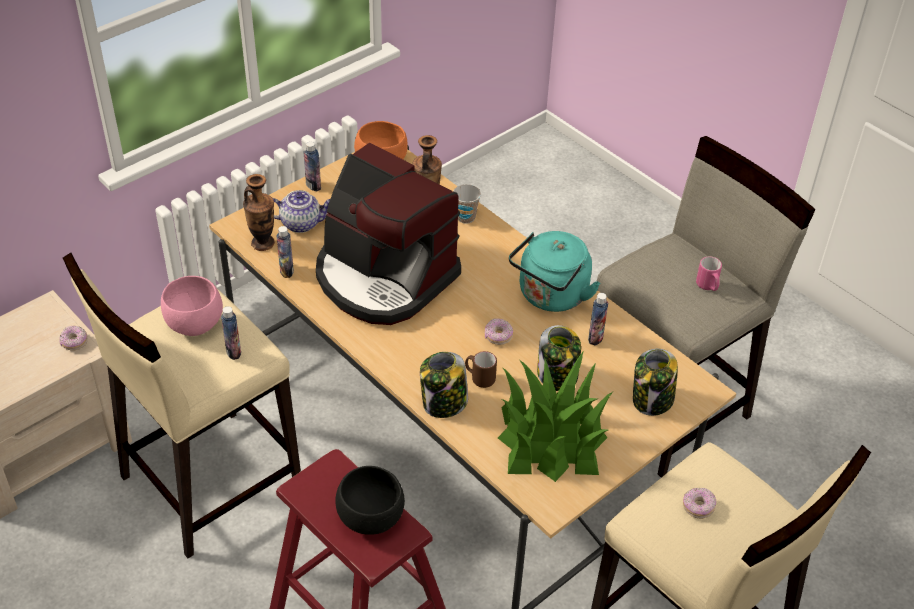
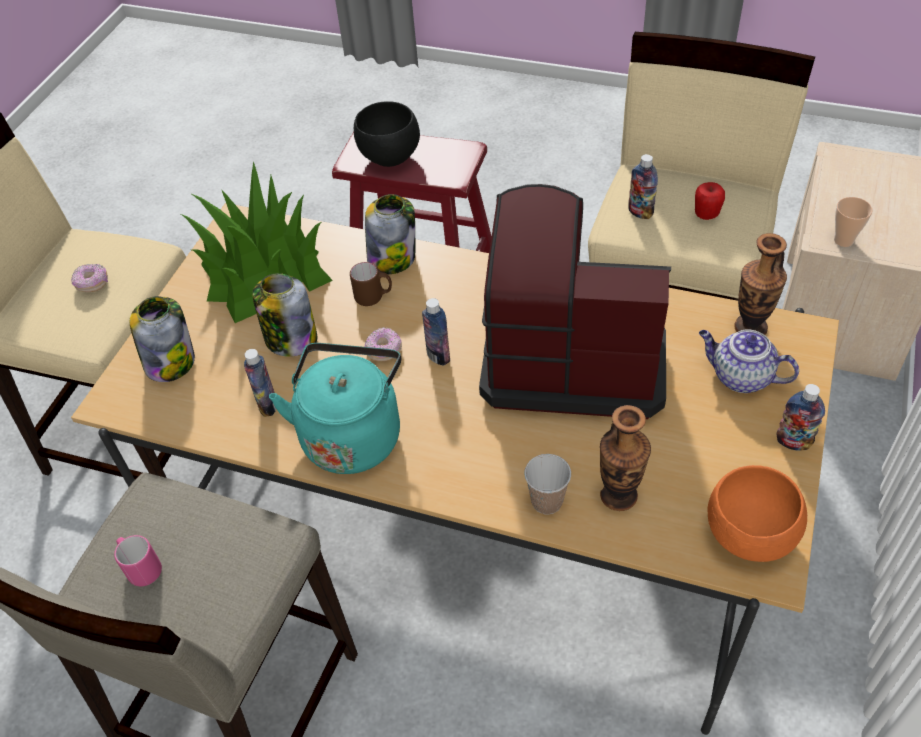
camera: 155 degrees right, 5 degrees up
(74, 342) = (843, 240): donut -> cup
(194, 326) = (706, 215): pink bowl -> apple
(286, 271) = (685, 309): bottle -> bottle (438, 356)
(301, 223) = (740, 377): teapot -> teapot turned 60 degrees clockwise

